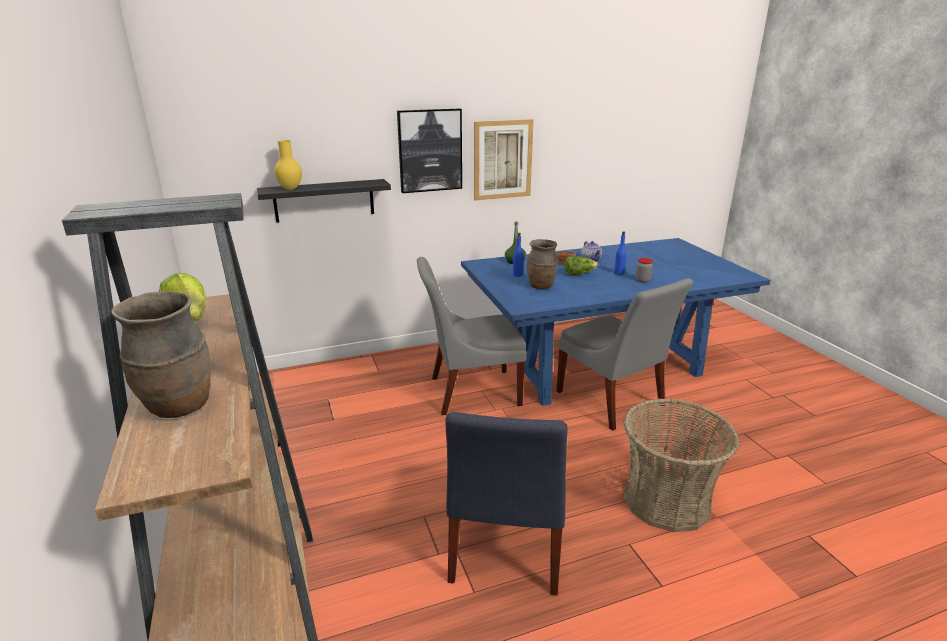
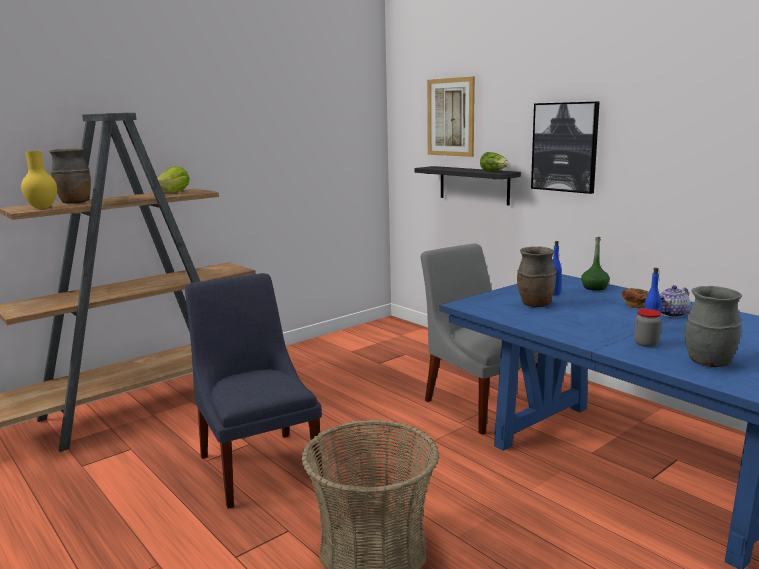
camera: 70 degrees right, 10 degrees down
(290, 188) = (442, 168): yellow vase -> yellow vase (43, 208)
(502, 160) = (647, 166): picture -> picture (450, 117)
(505, 547) = (259, 464): blue chair -> blue chair turned 75 degrees clockwise
(579, 274) = (607, 314): lettuce -> lettuce (494, 171)
(612, 401) = (554, 491): grey chair -> none
(679, 277) = (709, 363): none -> grey vase

